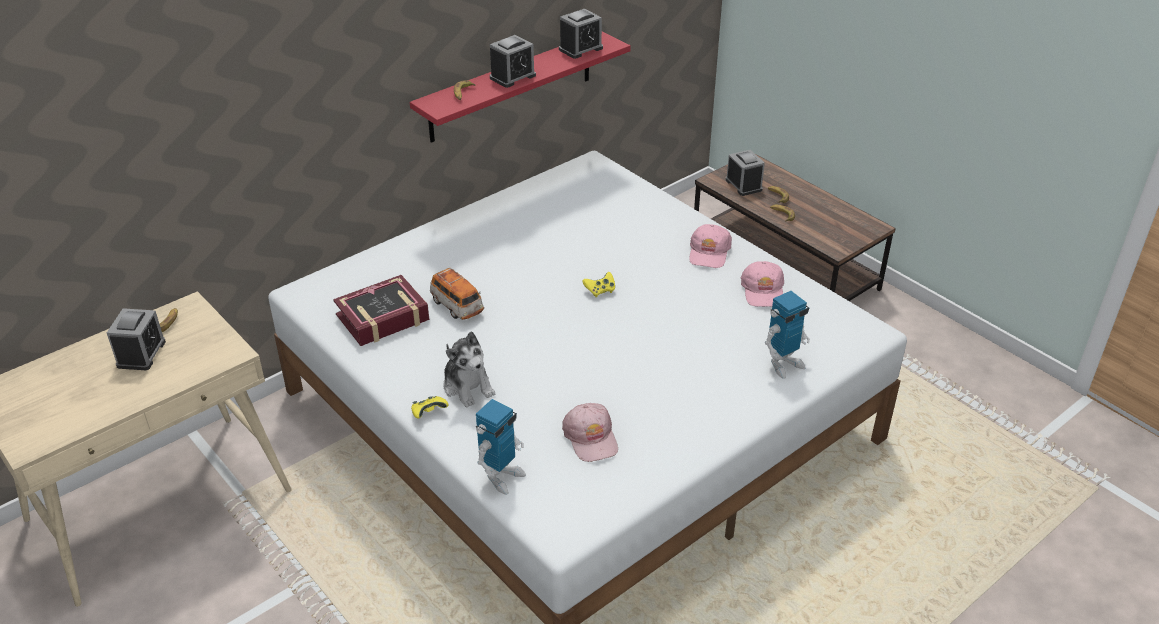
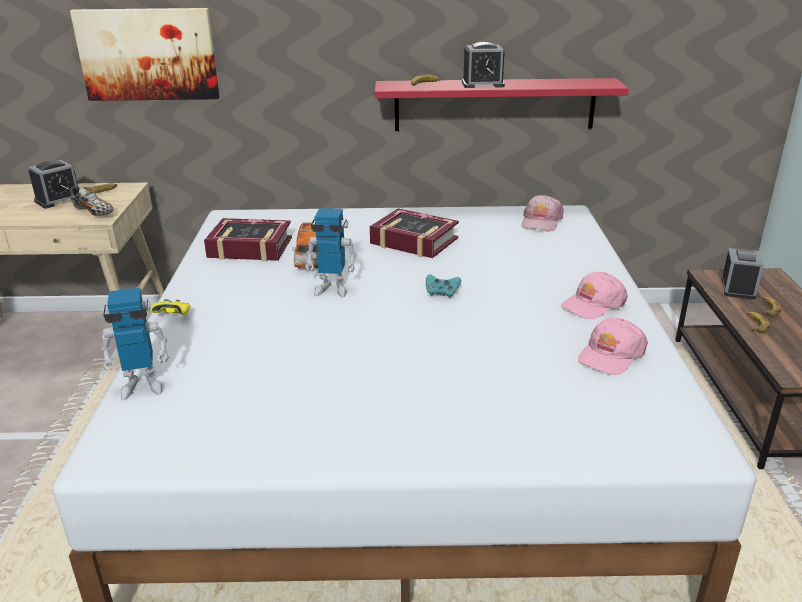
camera: 40 degrees right, 10 degrees down
(181, 154) = (148, 54): none -> picture
(214, 351) = (94, 212): none -> shoe
(468, 387) = (229, 312): plush toy -> none
(512, 248) = (413, 241): none -> book
(580, 49) = (575, 82): alarm clock -> none
(591, 437) = (256, 394): pink cap -> pink cap (541, 221)
(600, 291) = (441, 293): yellow game controller -> turquoise game controller
(783, 364) = (542, 428): toy robot -> toy robot (332, 289)

